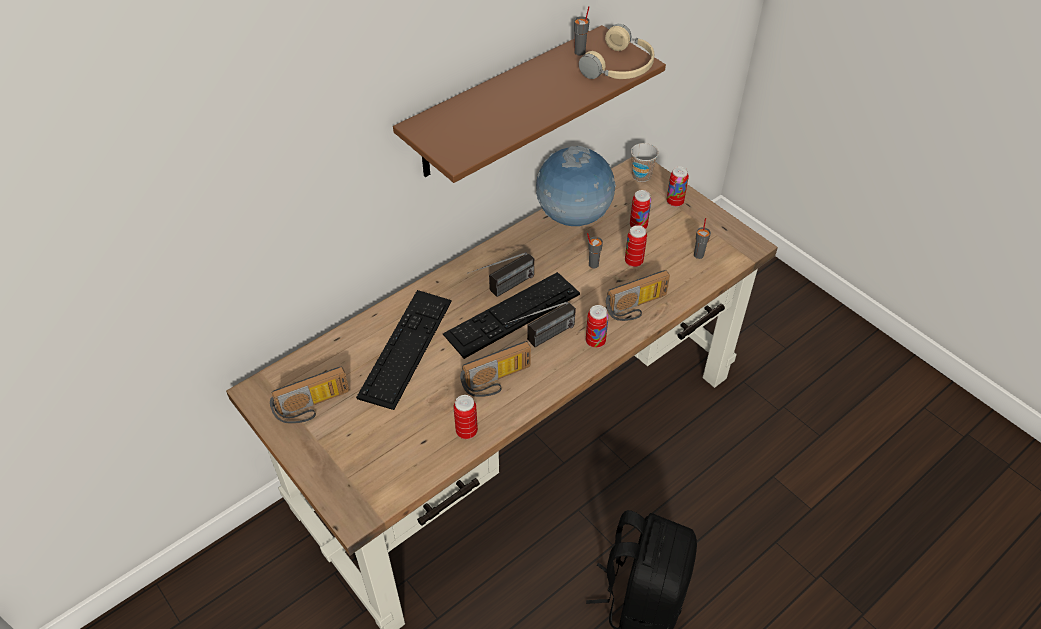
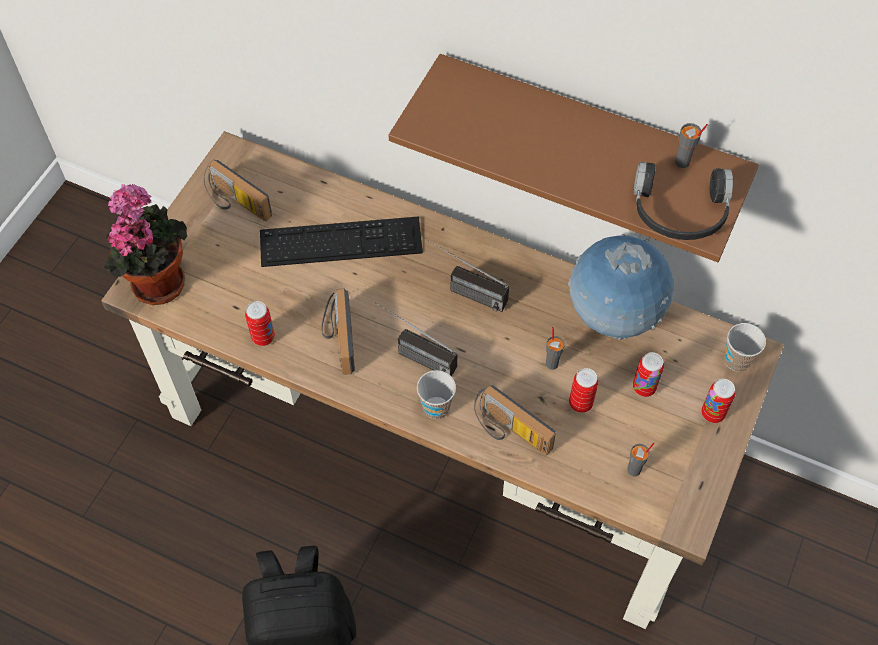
camera: 65 degrees right, 10 degrees up
(354, 493) = (157, 279): none -> potted plant
(498, 381) = (337, 338): radio -> radio turned 45 degrees clockwise
(512, 314) = (434, 314): keyboard -> none
(595, 341) = (436, 407): can -> cup
(620, 67) = (679, 212): beige headphones -> black headphones

